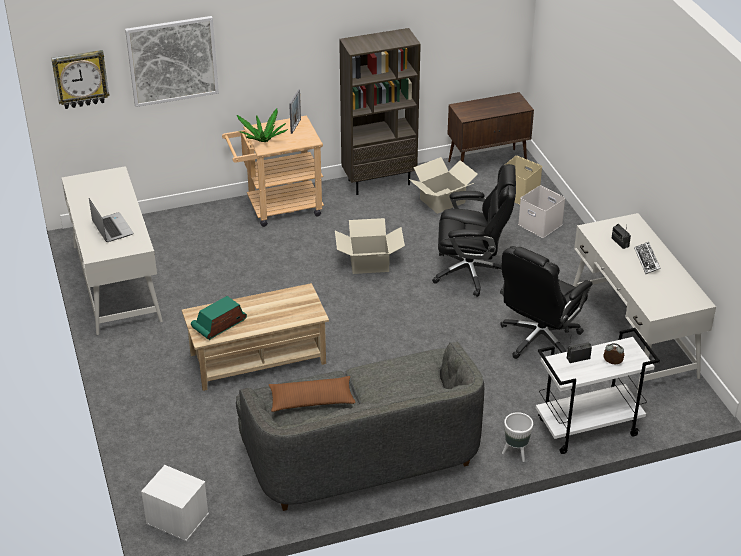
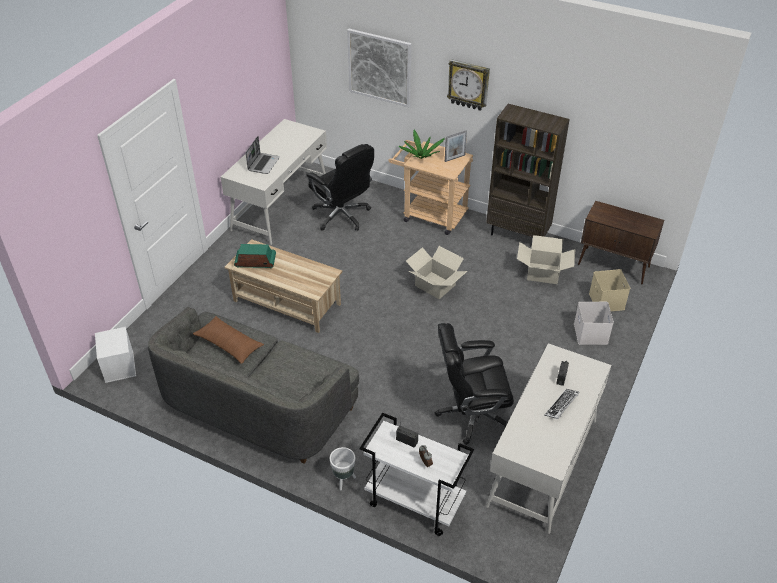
camera: 45 degrees right, 5 degrees up
(80, 79) = (316, 54): wall clock -> wall clock (468, 85)
(471, 272) = (492, 335): black office chair -> black office chair (342, 216)

